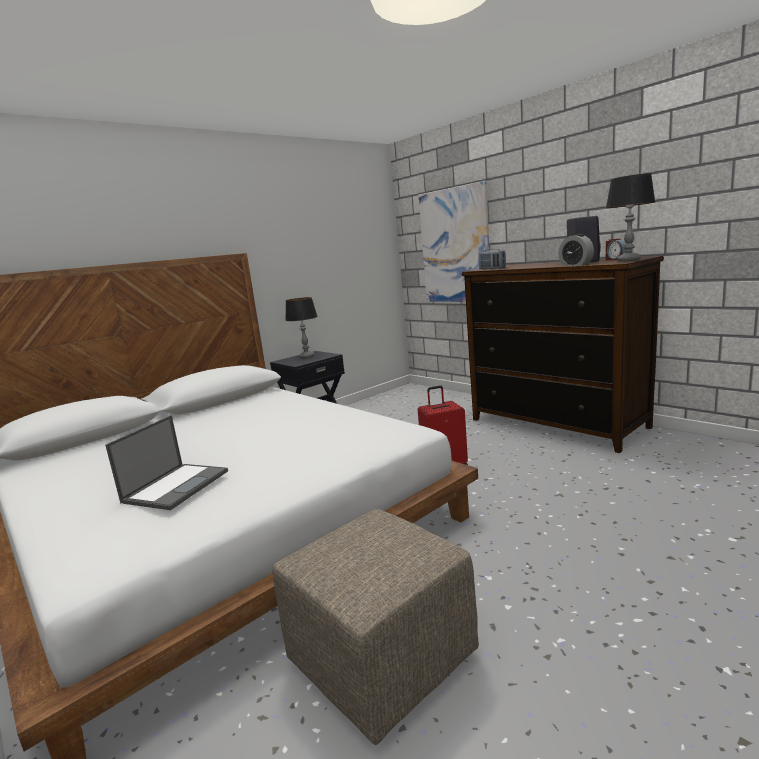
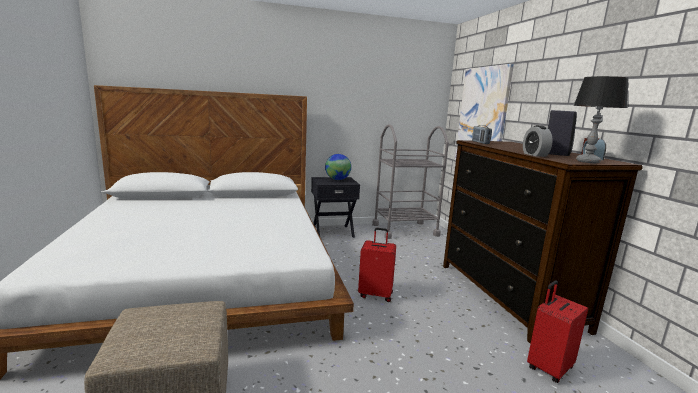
camera: 25 degrees right, 0 degrees up
(177, 486) = (140, 239): laptop -> none
(307, 356) = (337, 179): table lamp -> globe
(392, 399) = (405, 230): none -> grey cart
(653, 465) = (548, 368): none -> red suitcase

